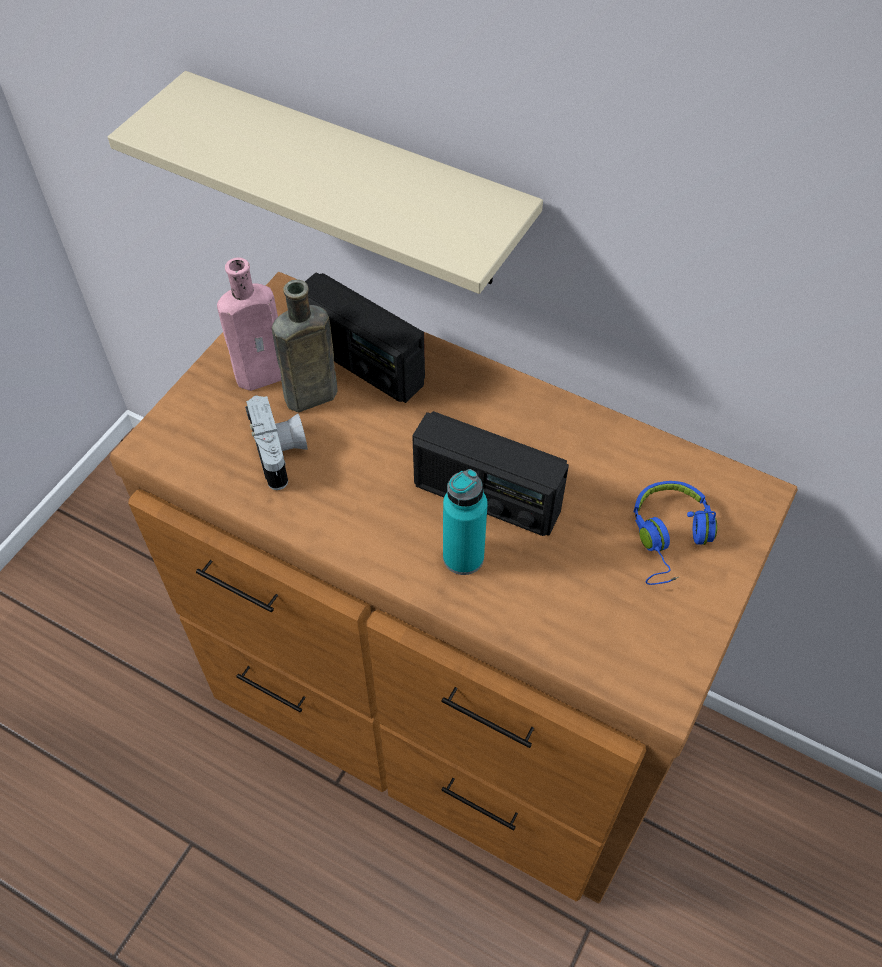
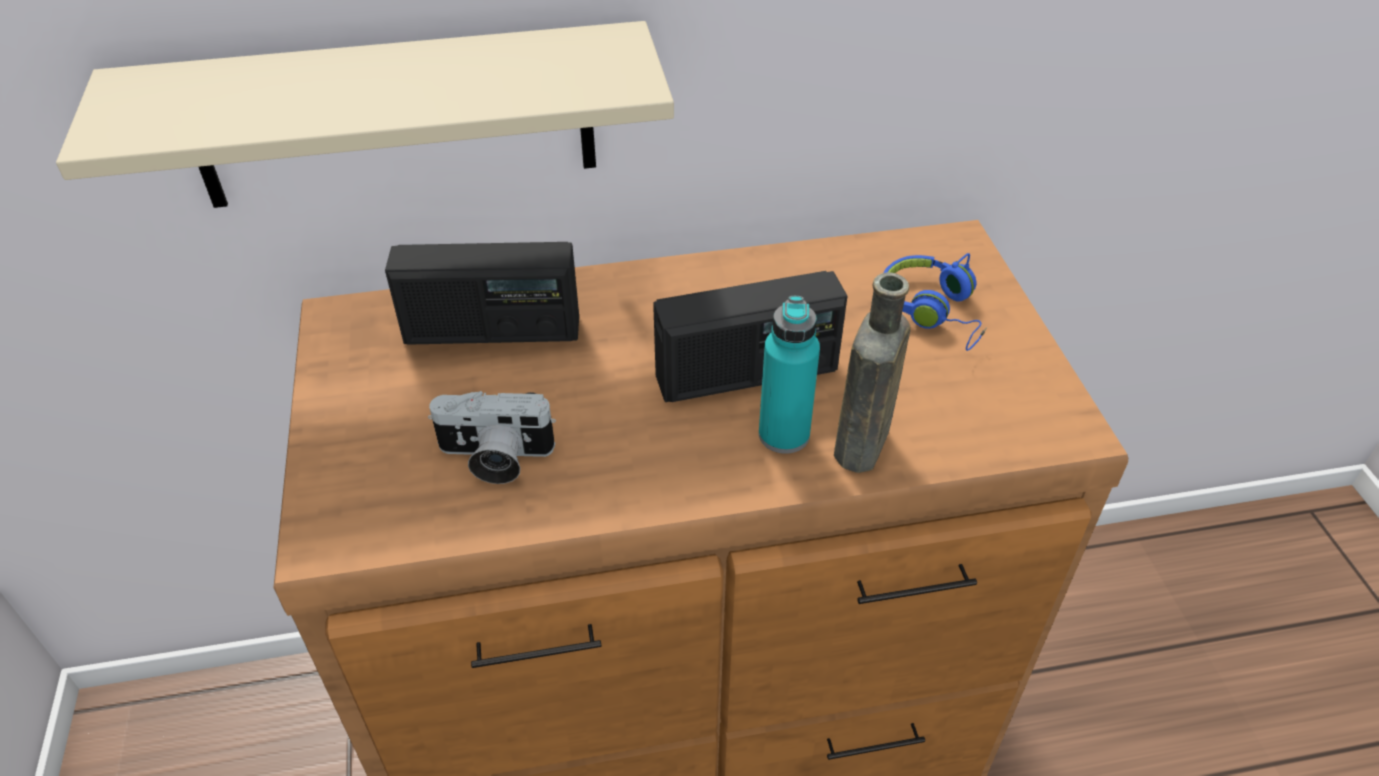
camera: 40 degrees left, 10 degrees down
(265, 373) = (391, 396): pink bottle -> none
(282, 453) = (494, 458): camera -> camera turned 150 degrees clockwise
(307, 397) = (465, 392): brown bottle -> brown bottle (860, 449)

